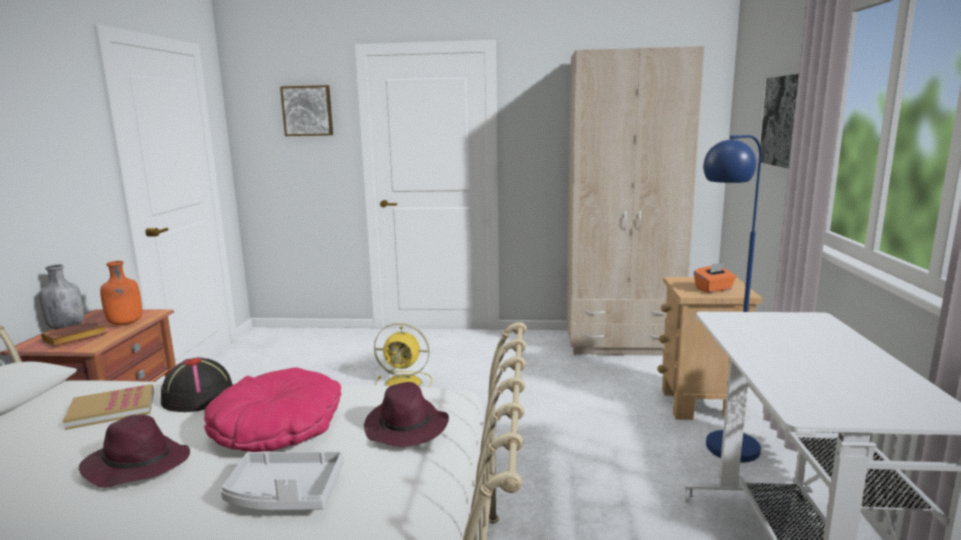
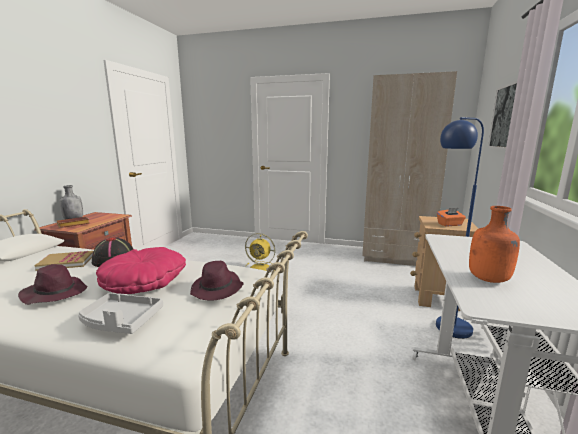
camera: 10 degrees right, 0 degrees up
(125, 323) = (102, 219): orange bottle -> orange bottle (489, 279)
(307, 111) = (224, 114): picture -> none

